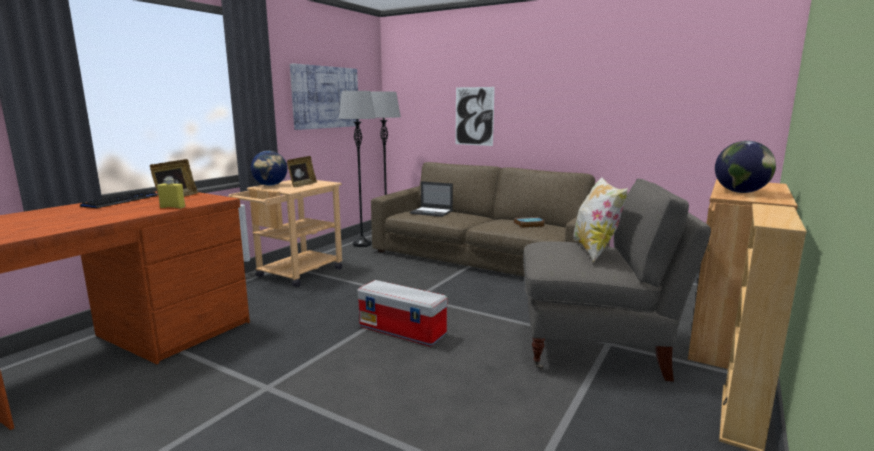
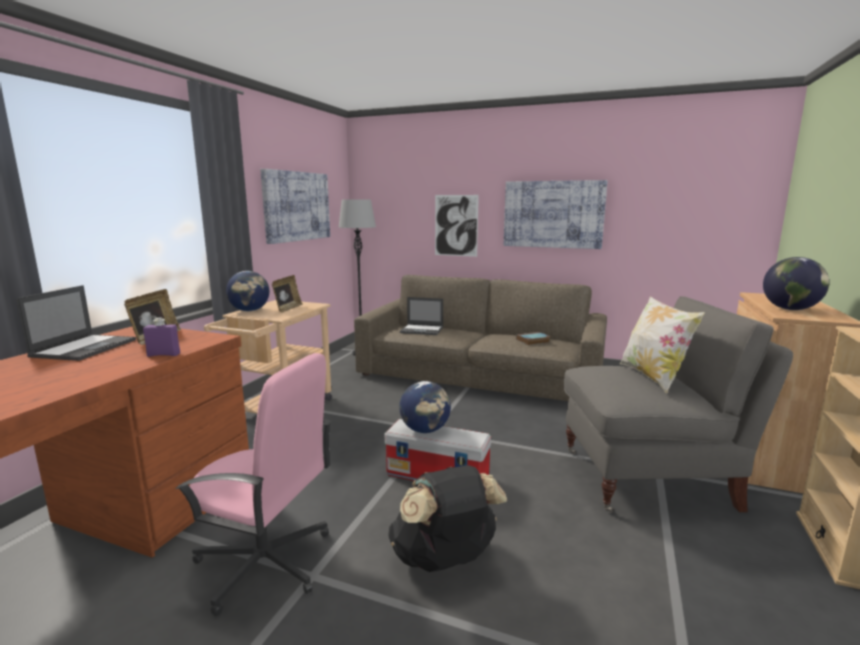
camera: 10 degrees left, 0 degrees up
(122, 201) = (85, 347): keyboard -> laptop
(172, 207) = (163, 355): yellow bottle -> purple bottle
(236, 376) = (265, 563): none -> pink office chair
(362, 244) = (340, 367): grey floor lamp -> none
(375, 388) = (444, 559): none -> black backpack
(392, 289) = (425, 430): none -> globe
(563, 105) = (553, 214): none -> picture

